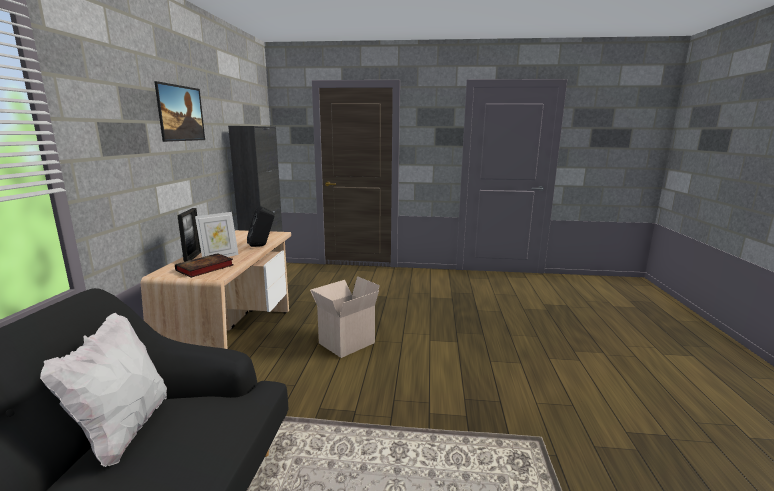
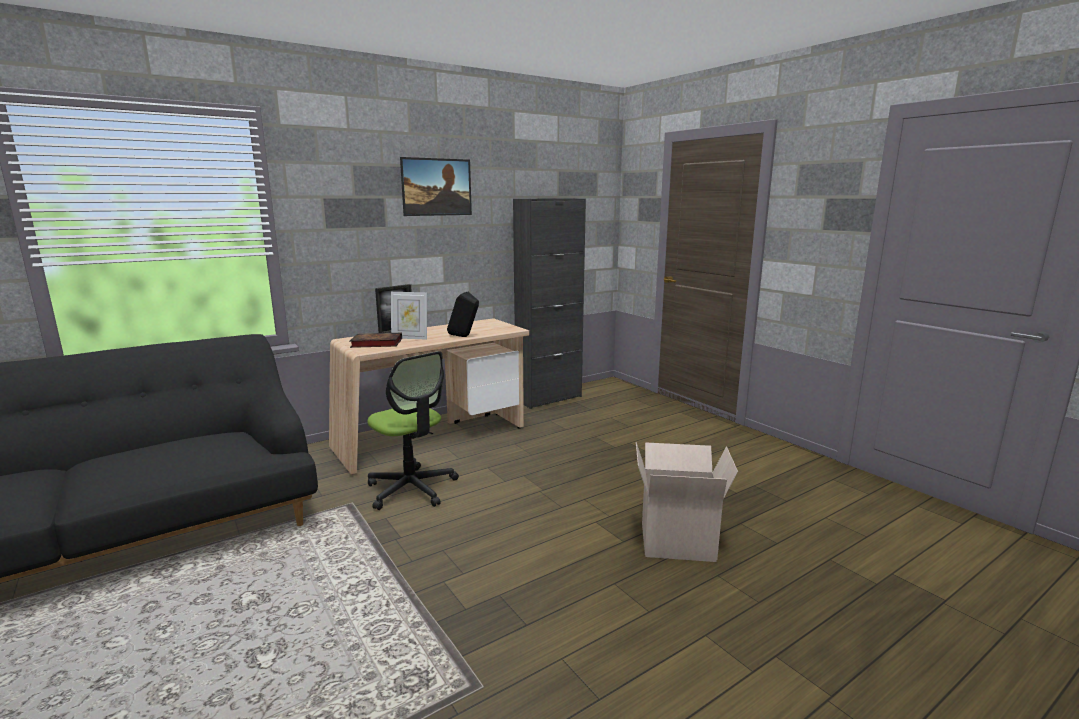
camera: 50 degrees right, 0 degrees up
(124, 430) = (191, 437): white pillow -> none
(296, 382) = (412, 489): none -> office chair
(346, 342) = (513, 479): cardboard box -> cardboard box (678, 540)

